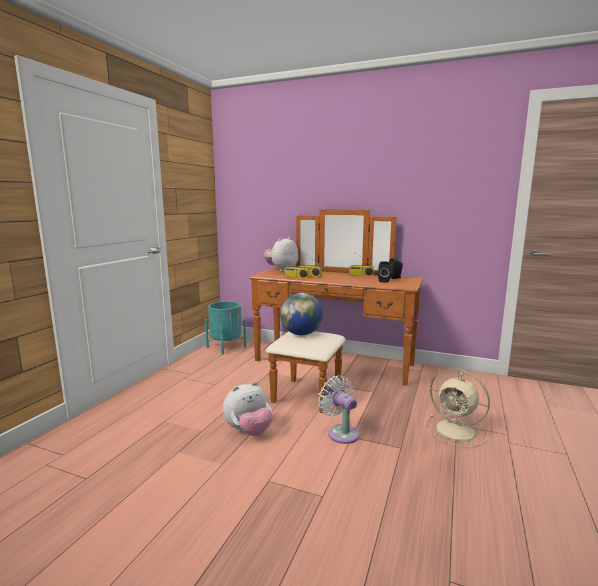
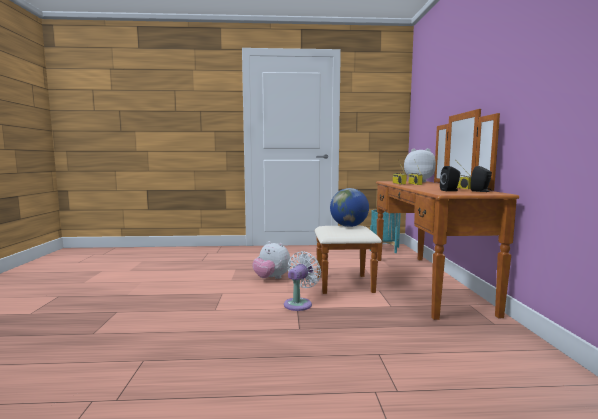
camera: 65 degrees right, 5 degrees down
(457, 431) = (364, 355): beige fan -> none

